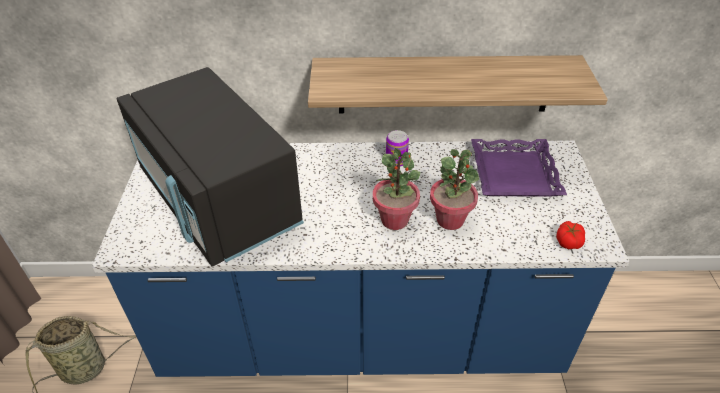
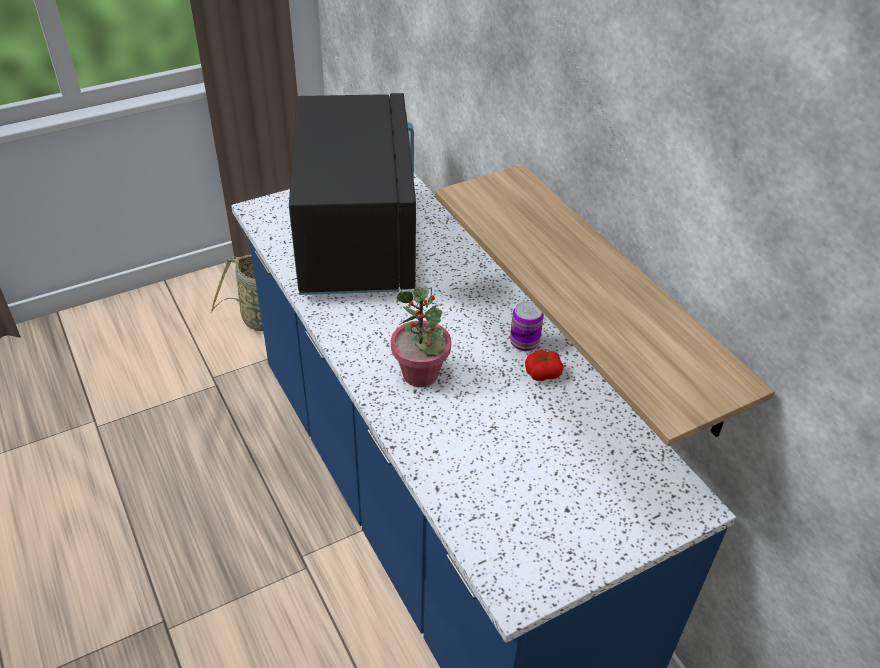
camera: 60 degrees right, 0 degrees up
(219, 201) = (357, 238): black microwave -> black microwave turned 150 degrees clockwise
(450, 219) = (455, 422): potted plant -> none
(513, 174) = (592, 461): purple tray -> none
(568, 241) = (498, 553): tomato -> tomato (542, 372)

